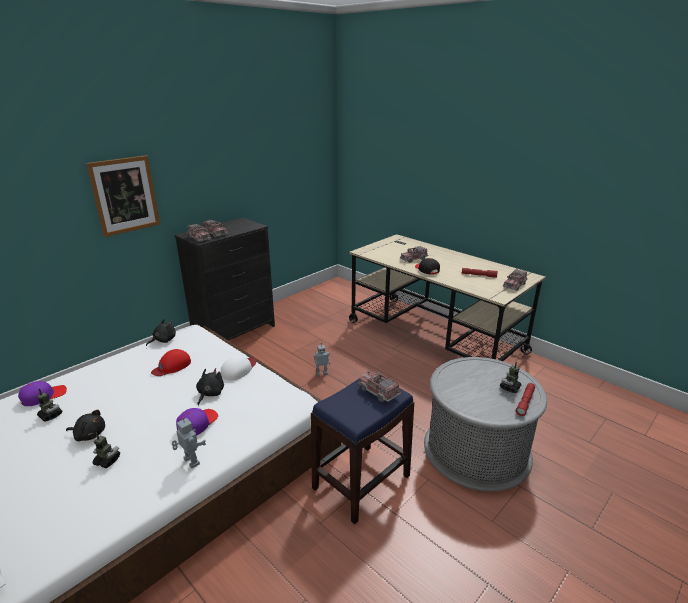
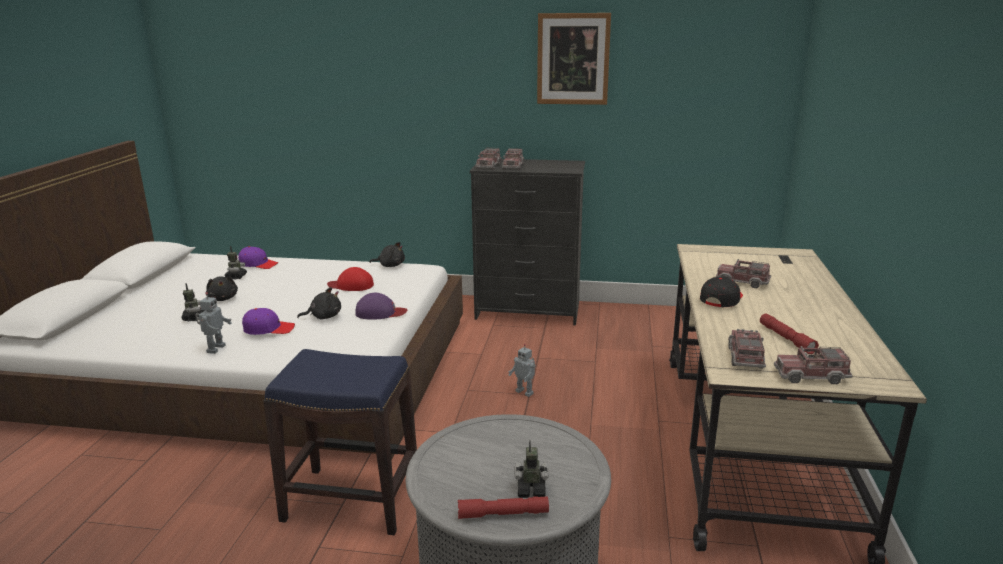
camera: 55 degrees right, 5 degrees down
(125, 195) = (432, 98): picture -> picture (573, 59)
(239, 369) = (380, 312): white cap -> purple cap
(378, 392) = (361, 374): toy truck -> toy truck (745, 358)

